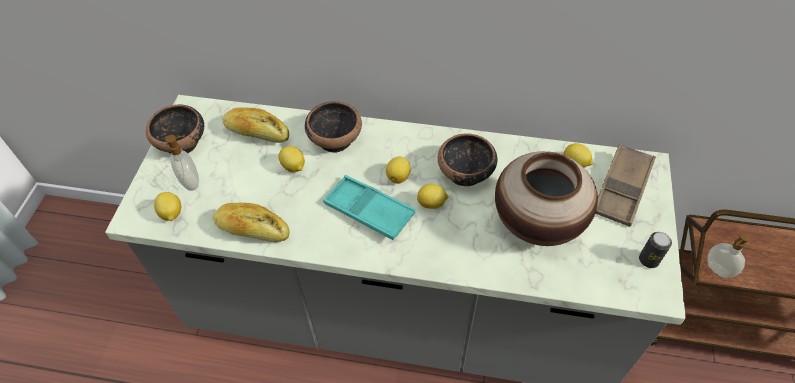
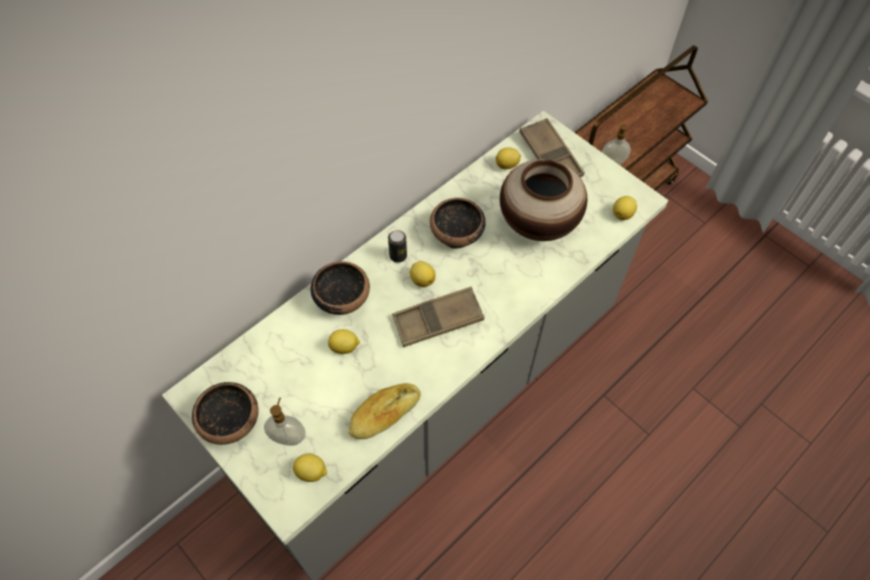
camera: 55 degrees left, 5 degrees up
(257, 132) = (278, 353): bread -> none
(369, 211) = (438, 320): turquoise tray -> brown tray
(432, 203) = (467, 274): lemon -> lemon (623, 214)
(648, 260) = (615, 185): can -> can (398, 256)

